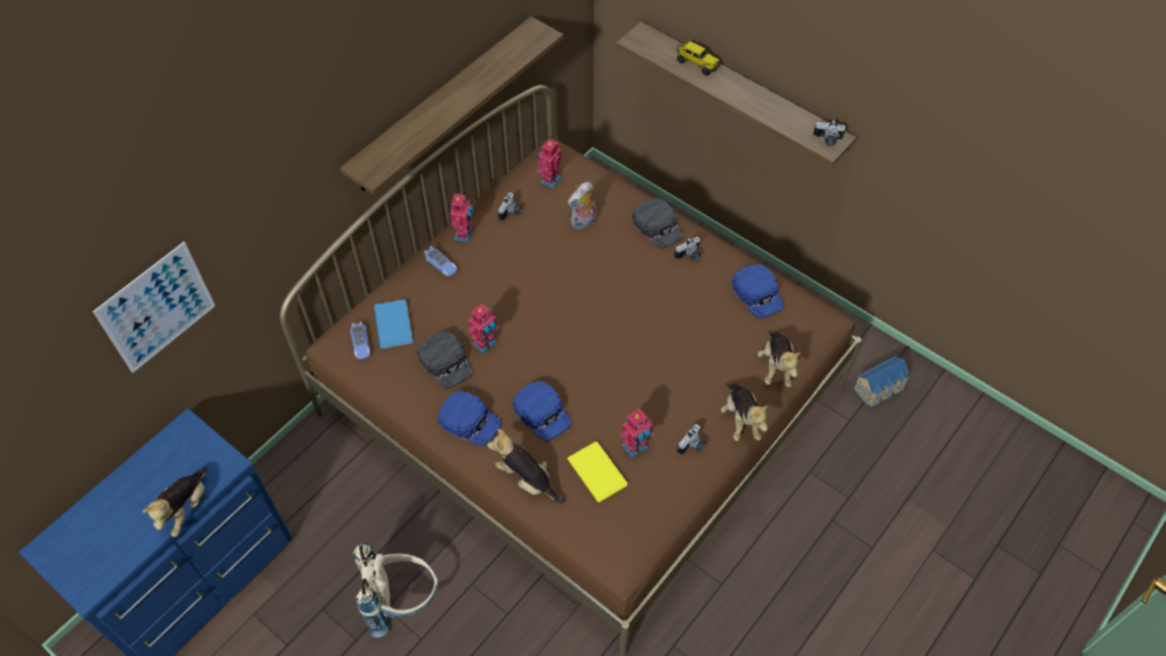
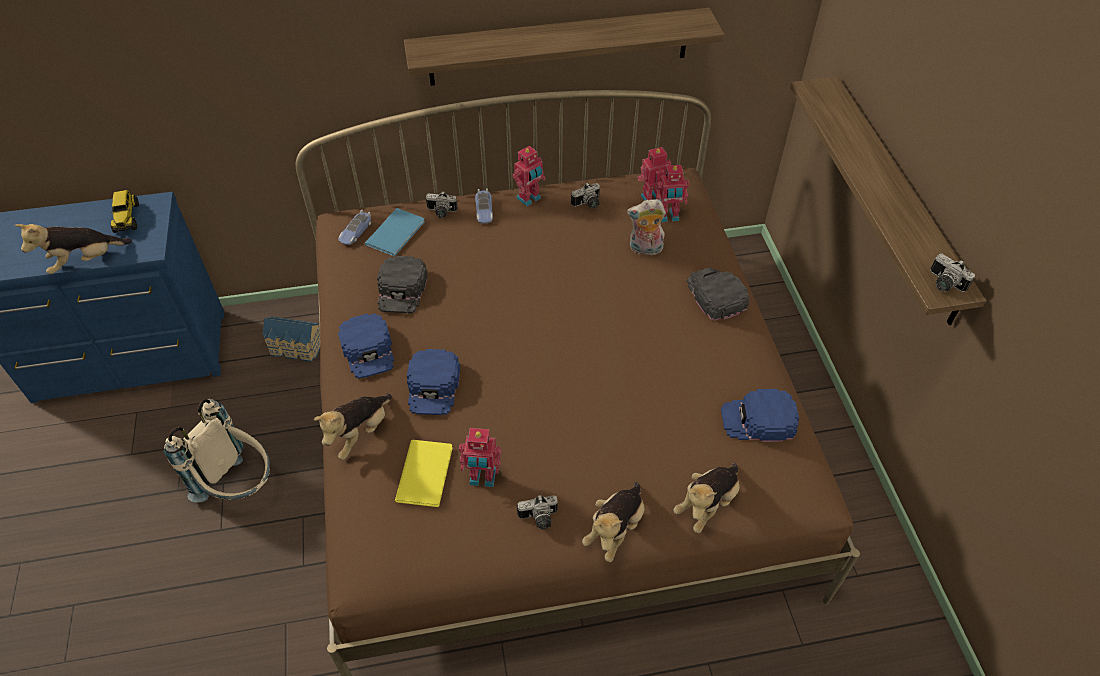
camera: 40 degrees right, 5 degrees down
(157, 308) = (147, 61): picture -> none
(485, 344) = (449, 296): toy robot -> toy robot (668, 217)
(527, 479) = (359, 433): plush toy -> plush toy turned 135 degrees counterclockwise
(658, 227) = (715, 295): black cap -> black cap turned 150 degrees clockwise
(689, 256) = (720, 339): camera -> camera (441, 212)
(697, 64) = (859, 138): toy truck -> toy truck (127, 217)
(758, 294) = (758, 420): blue cap -> blue cap turned 75 degrees clockwise
(880, 389) = (868, 638): toy house -> toy house (296, 348)

